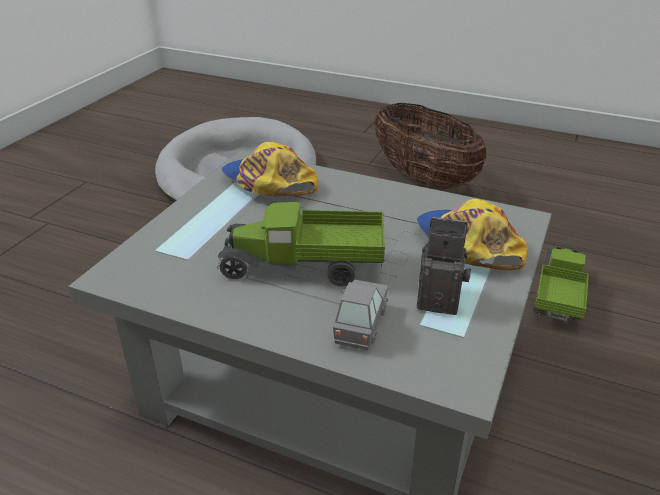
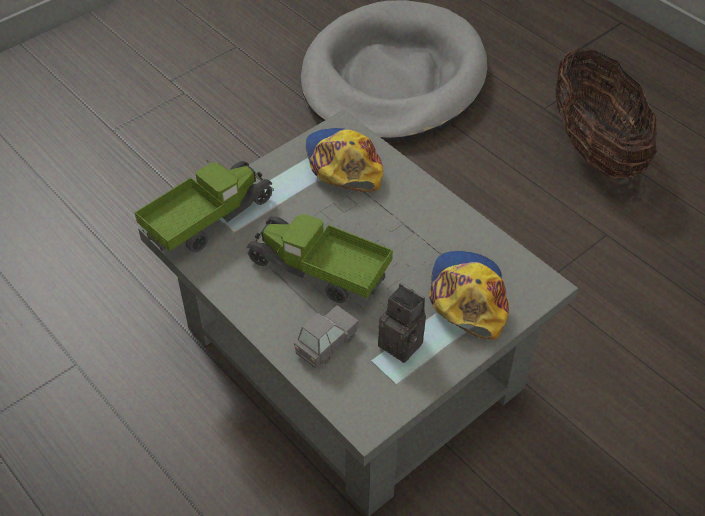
camera: 25 degrees right, 15 degrees up
(558, 296) = (630, 349): toy truck -> toy truck (208, 219)

